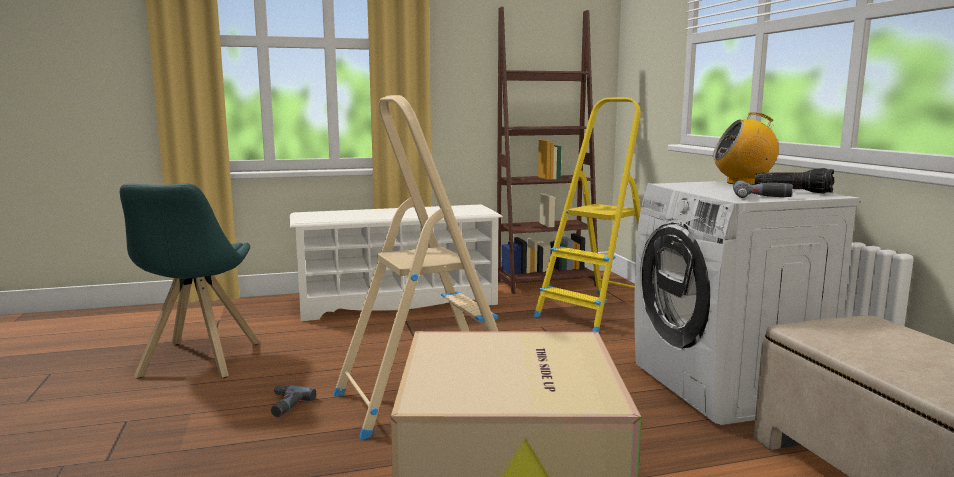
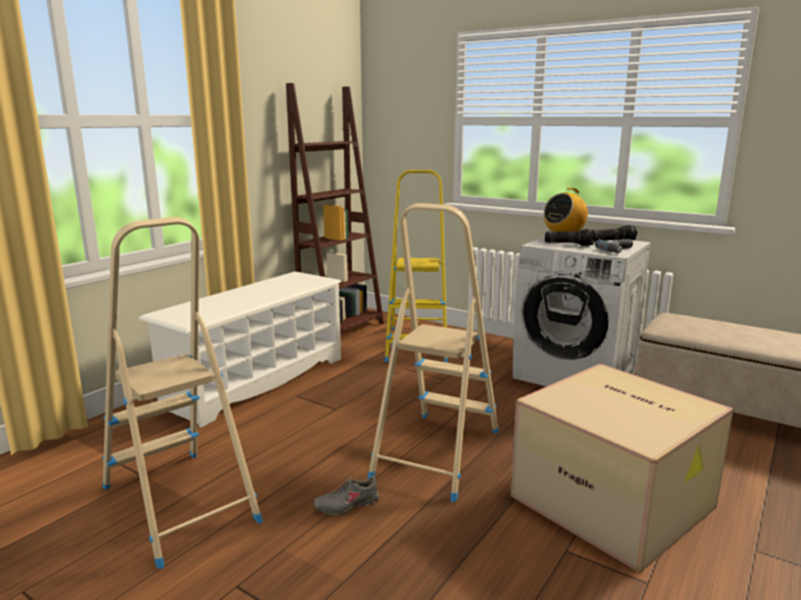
camera: 40 degrees left, 5 degrees up
(199, 360) = (178, 502): turquoise chair -> beige step ladder
(283, 405) = (347, 505): power drill -> grey shoe
(717, 188) = (569, 244): none -> flashlight

